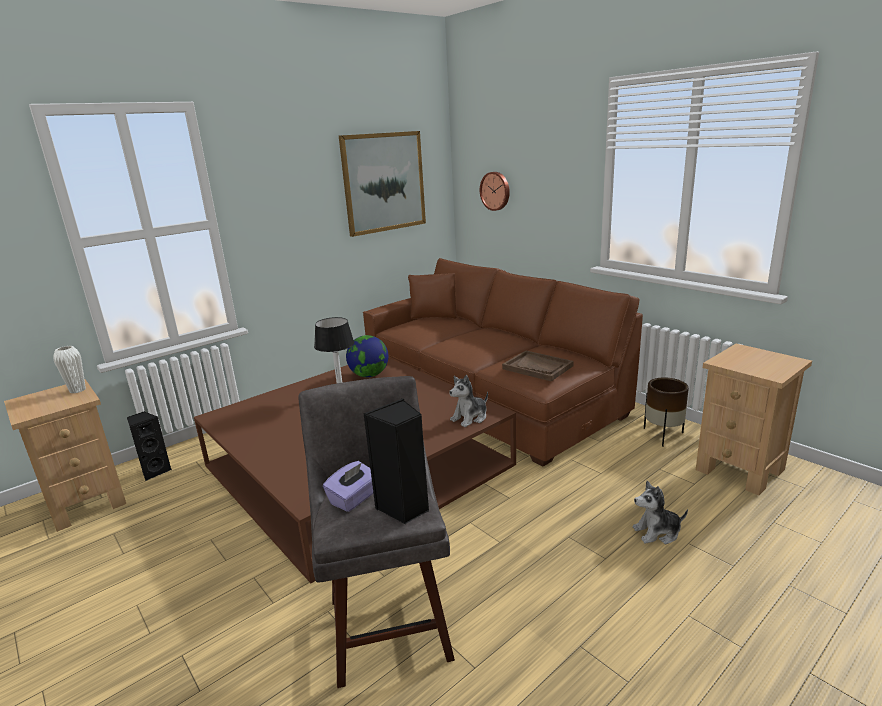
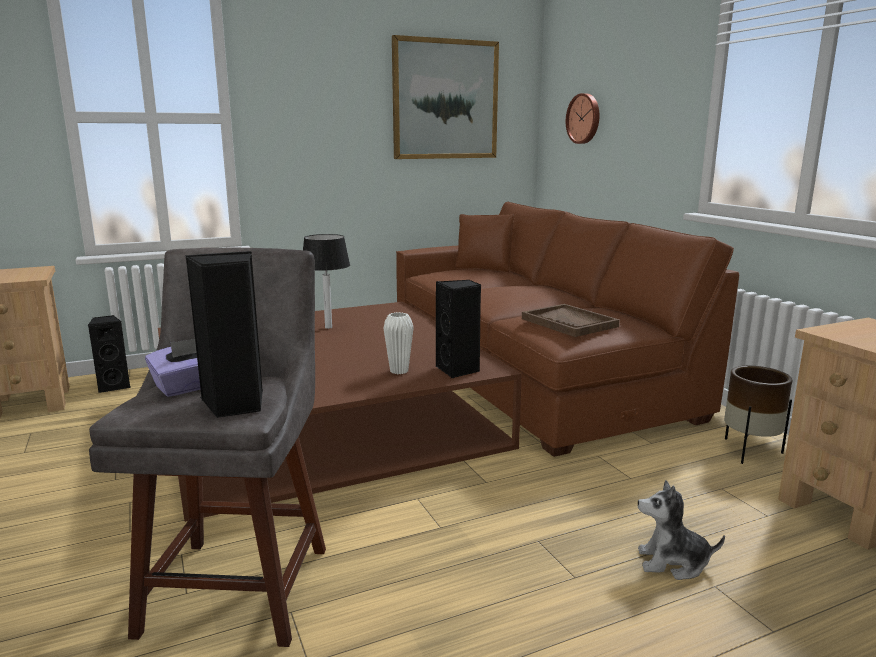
camera: 15 degrees right, 5 degrees down
(77, 390) = (36, 271): white vase -> white vase (399, 371)
(369, 375) = (374, 317): globe -> none
(470, 418) = (458, 370): plush toy -> black speaker

